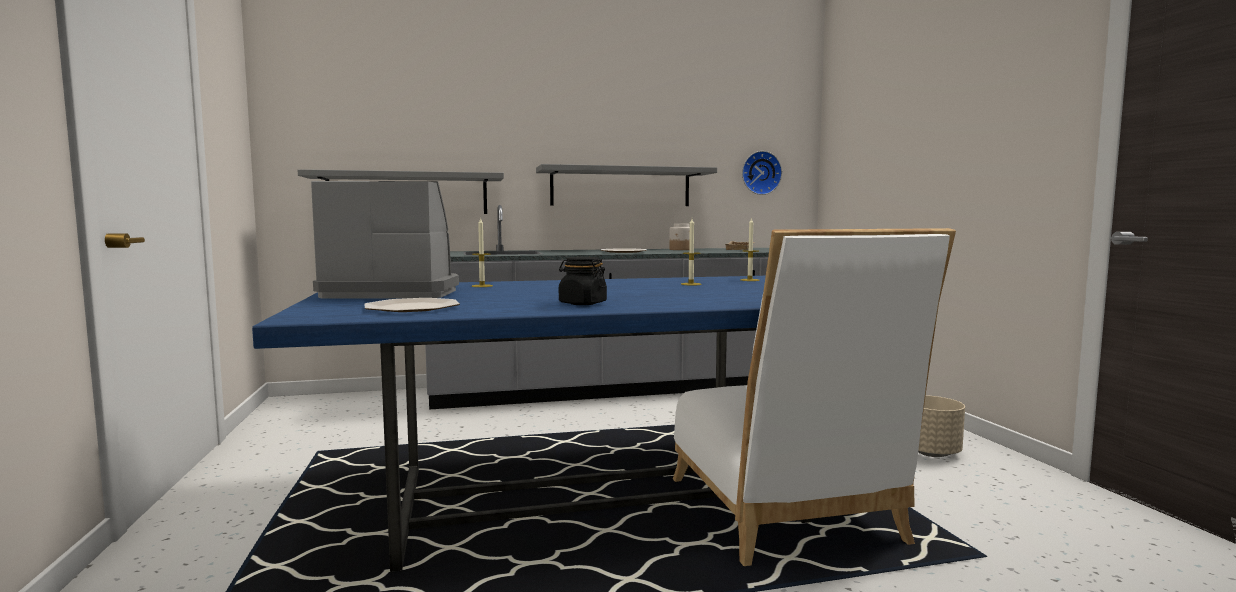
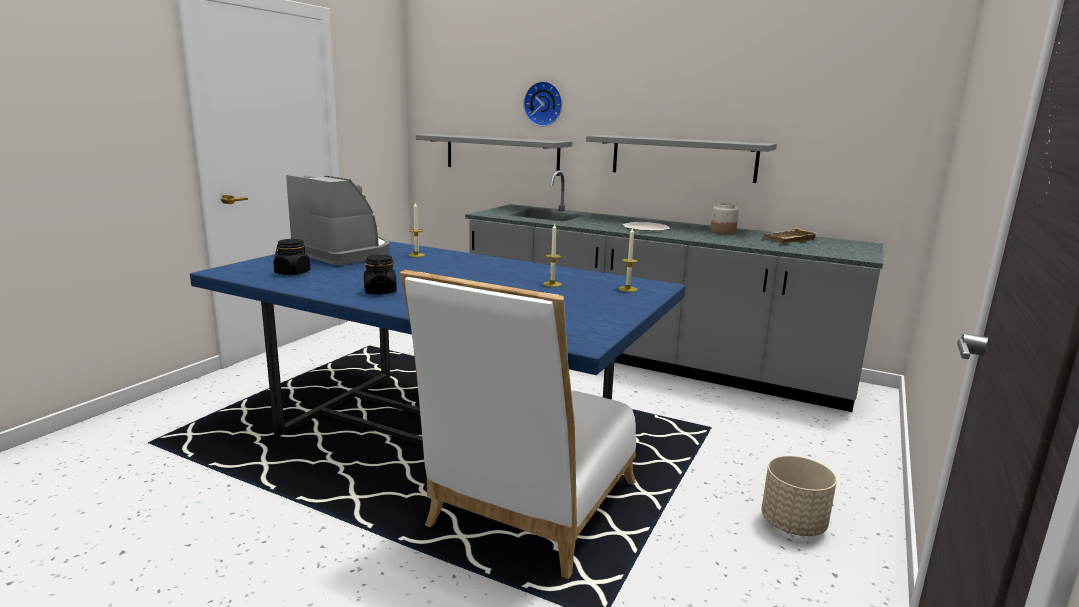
camera: 40 degrees right, 10 degrees up
(411, 308) = (292, 273): plate -> black jar
(760, 173) = (856, 149): wall clock -> wall clock (544, 104)

